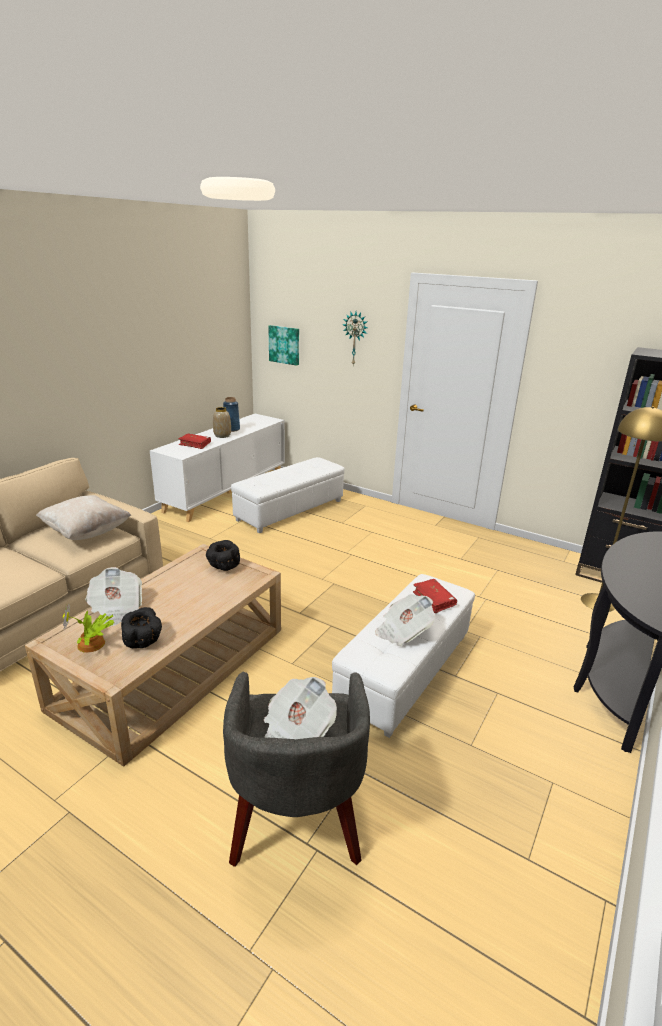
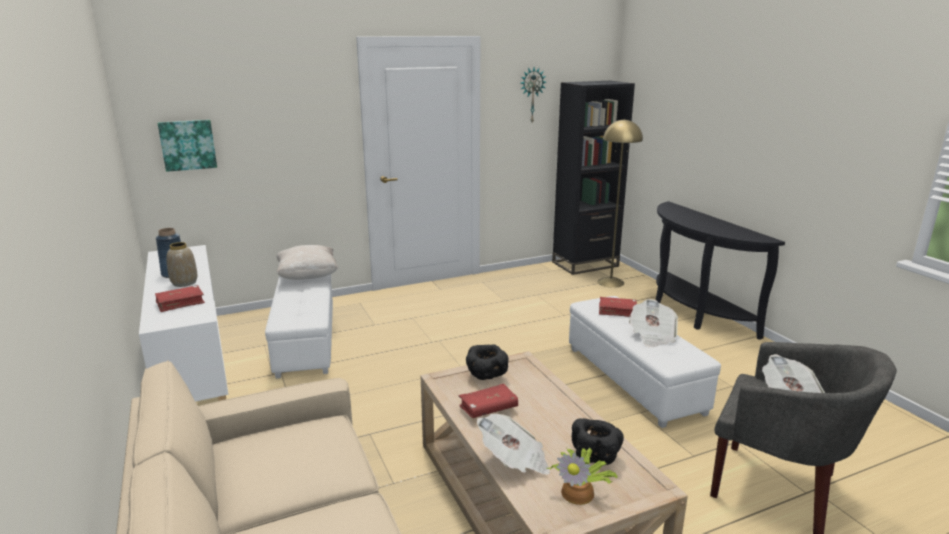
camera: 55 degrees left, 5 degrees down
(86, 532) = (292, 445): beige pillow -> beige pillow (308, 277)
(177, 580) = (488, 408): none -> red book
(355, 338) = (298, 118): wall clock -> wall clock (531, 95)

